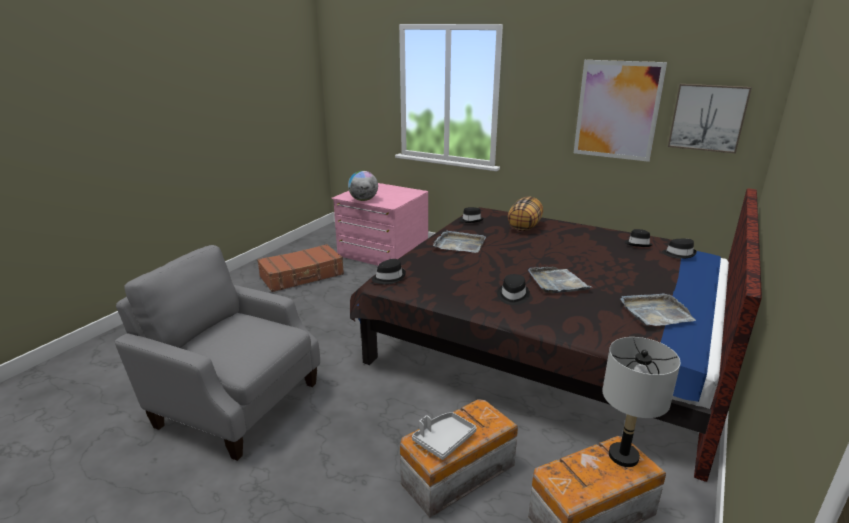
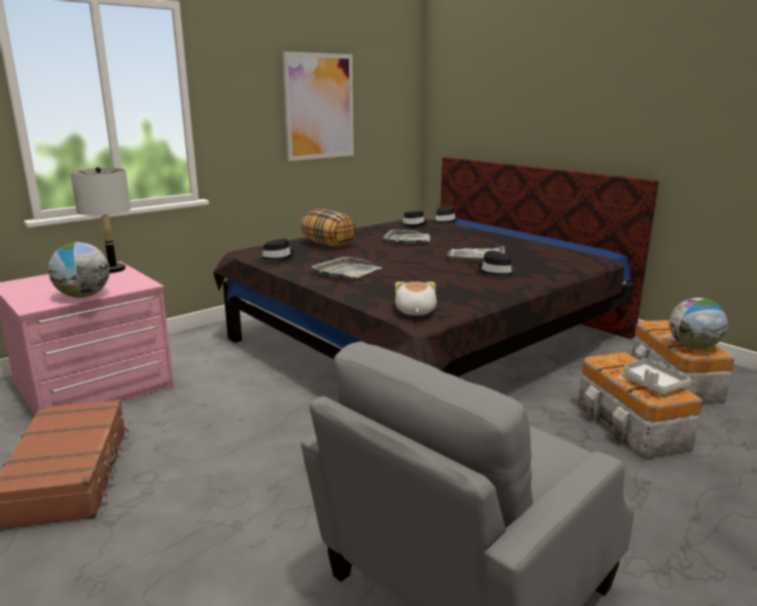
camera: 70 degrees left, 5 degrees down
(389, 277) = (414, 311): black hat -> plush toy
(569, 477) = (693, 347): none -> globe
(623, 456) = (663, 326): grey table lamp -> grey table lamp (112, 269)
(655, 312) = (546, 244): grey tray -> grey tray (408, 239)
(707, 118) = (384, 106): picture -> none

